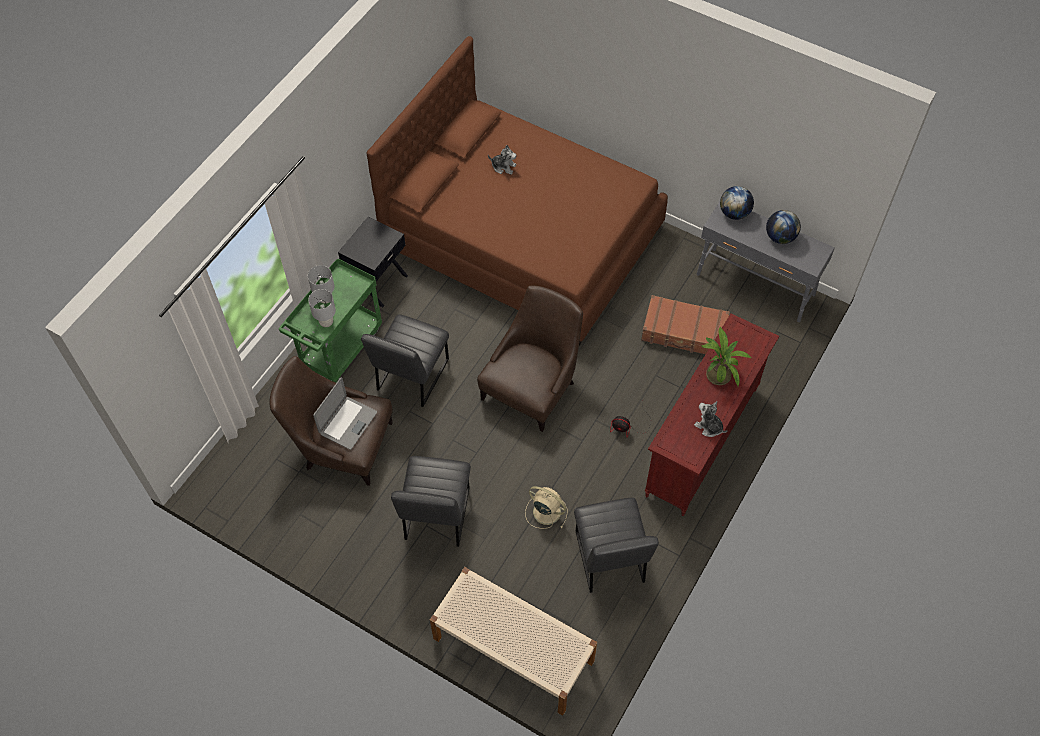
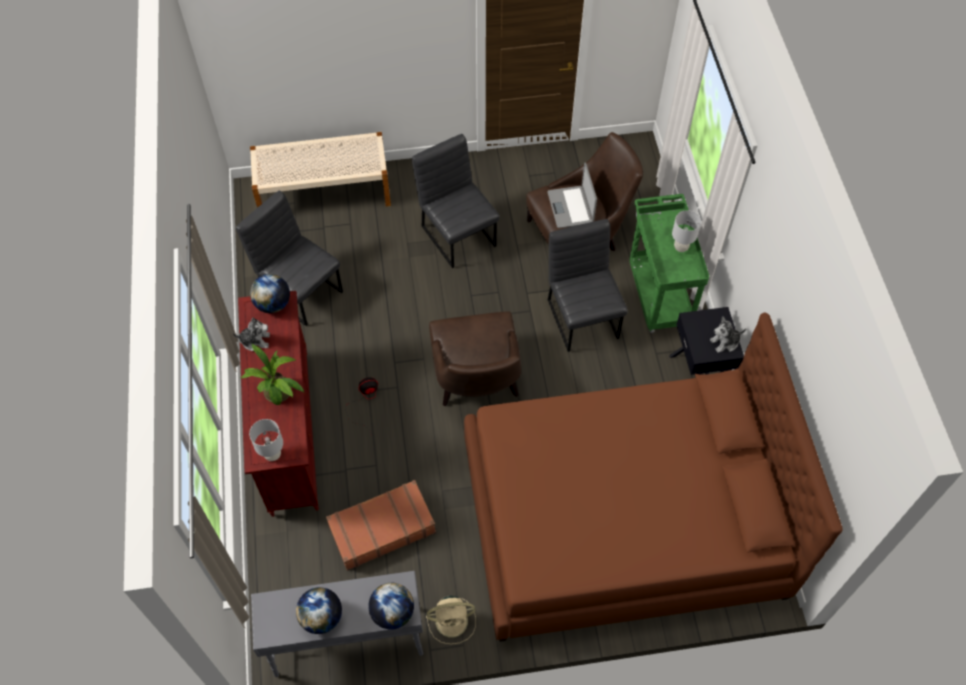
camera: 140 degrees right, 0 degrees up
(326, 323) = (657, 230): grey table lamp -> grey table lamp (272, 454)
(503, 167) = (677, 492): plush toy -> plush toy (725, 342)
(545, 511) = (378, 290): beige fan -> beige fan (453, 621)
(674, 448) = (273, 304): none -> globe

